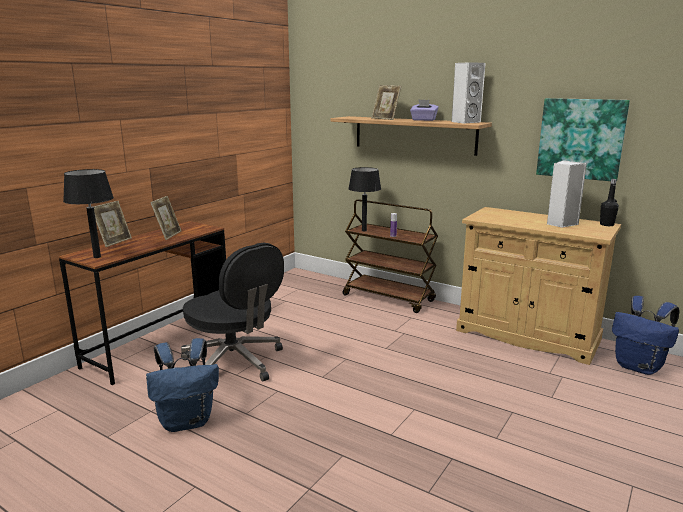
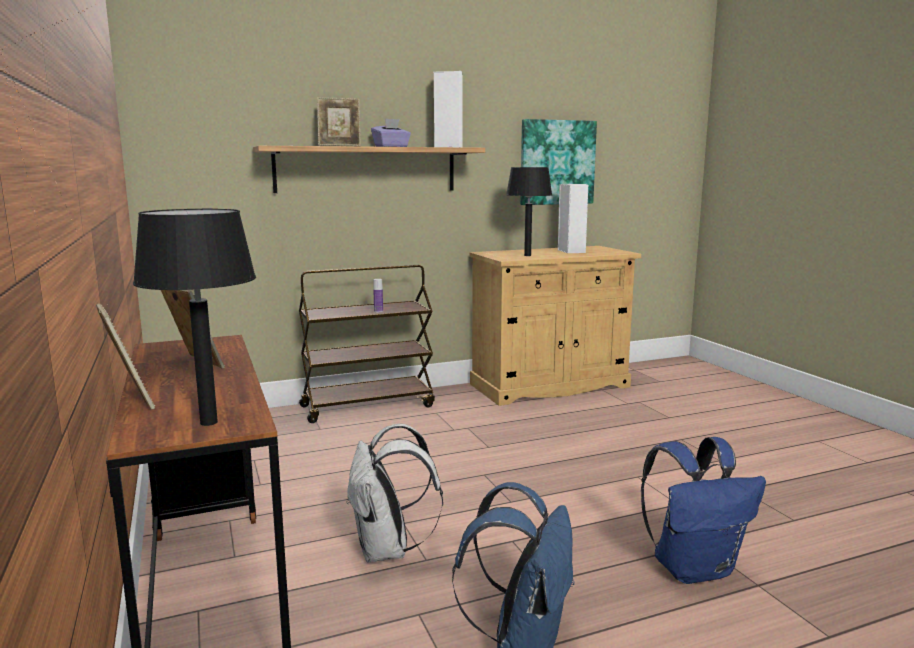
camera: 55 degrees left, 5 degrees down
(235, 362) = (388, 550): black office chair -> white backpack
(363, 230) = (329, 315): black table lamp -> black table lamp (527, 255)
(606, 224) = (596, 247): black bottle -> none
(639, 367) = (651, 376): blue backpack -> blue backpack (694, 568)

